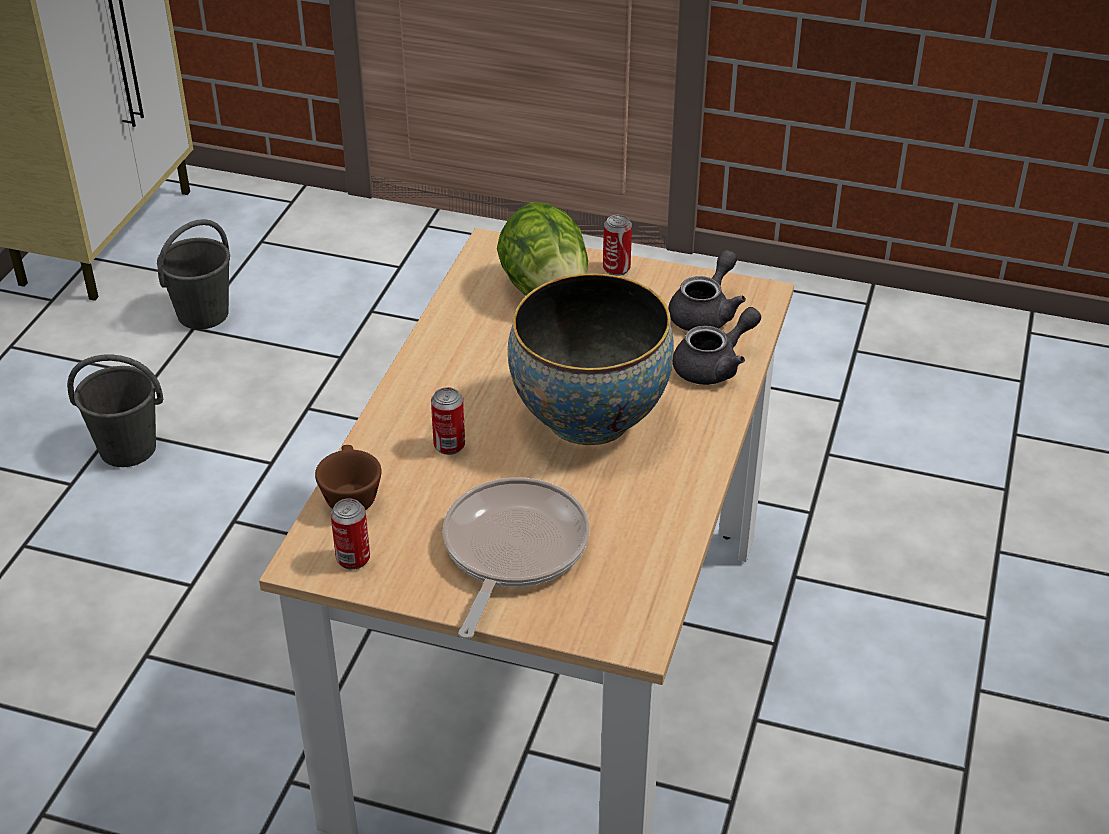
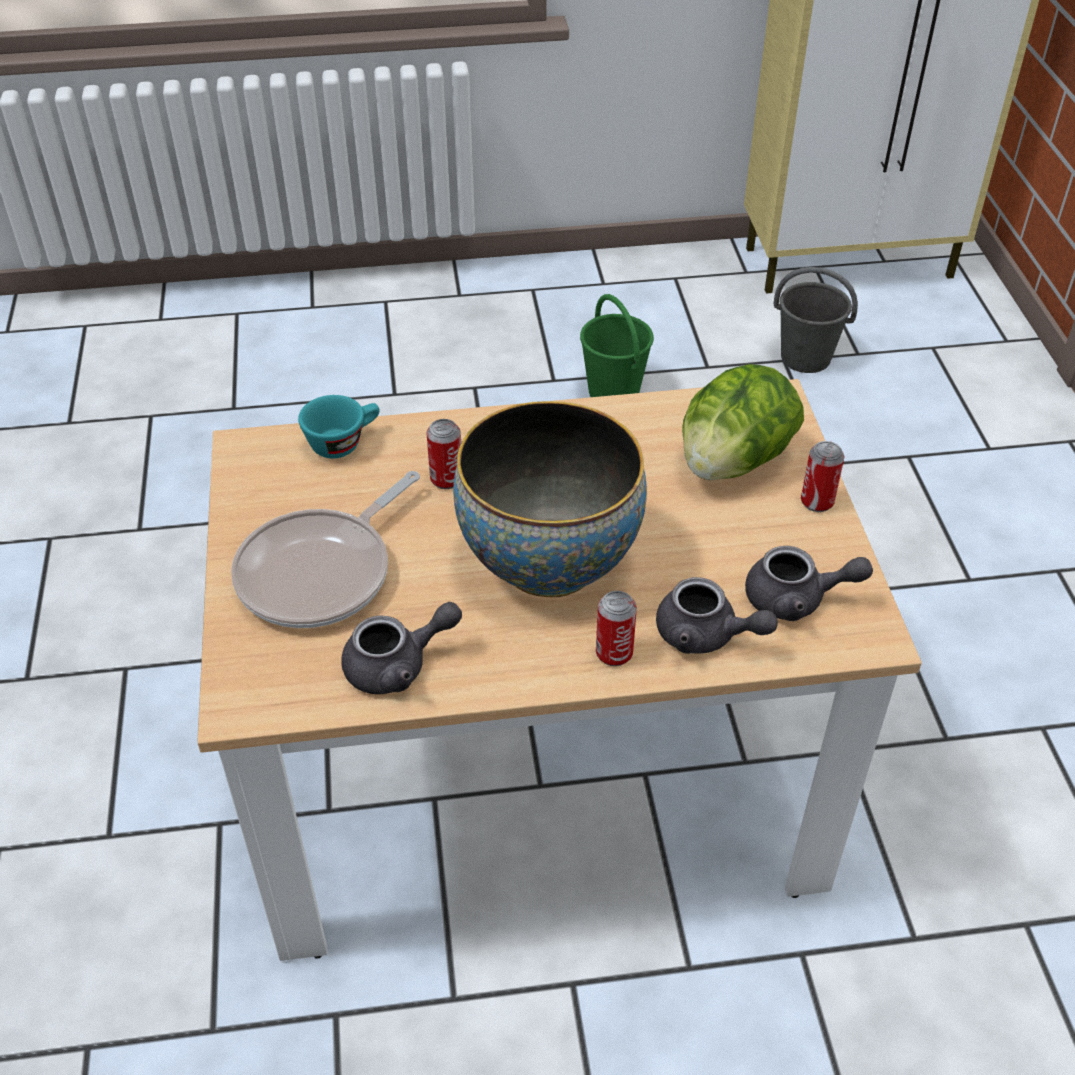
camera: 65 degrees right, 5 degrees up
(129, 448) = (614, 392): grey bucket -> green bucket
(349, 495) = (343, 442): brown cup -> turquoise cup
(353, 559) = (262, 474): can -> can (614, 653)
(511, 550) = (321, 572): frying pan -> frying pan turned 135 degrees clockwise
(648, 532) = (398, 665): none -> grey teapot

